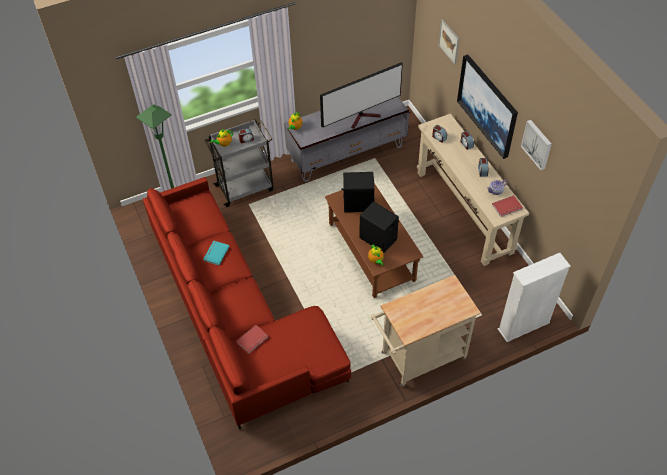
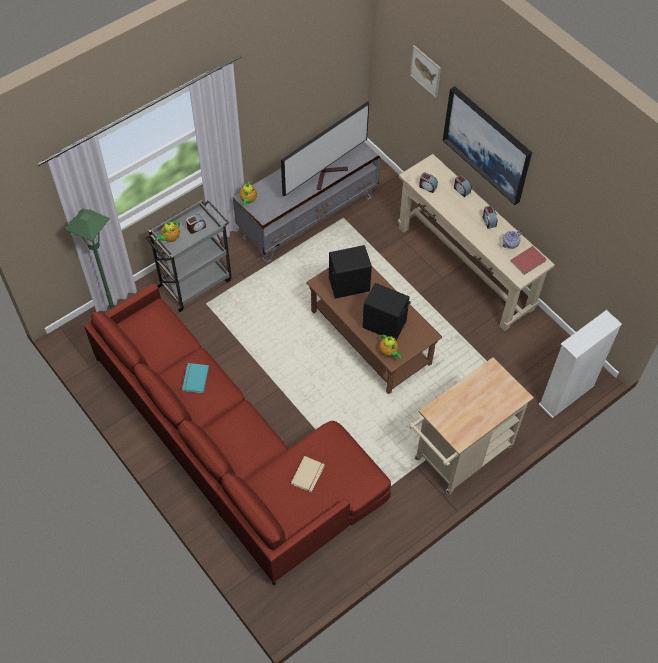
camera: 15 degrees left, 5 degrees up
(253, 340) = (270, 478): red book -> none
(284, 343) = (309, 475): none -> beige book
(537, 144) = (562, 188): picture -> none

